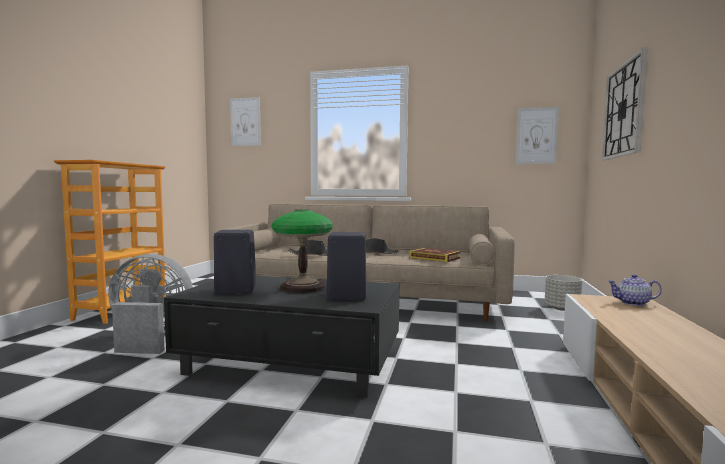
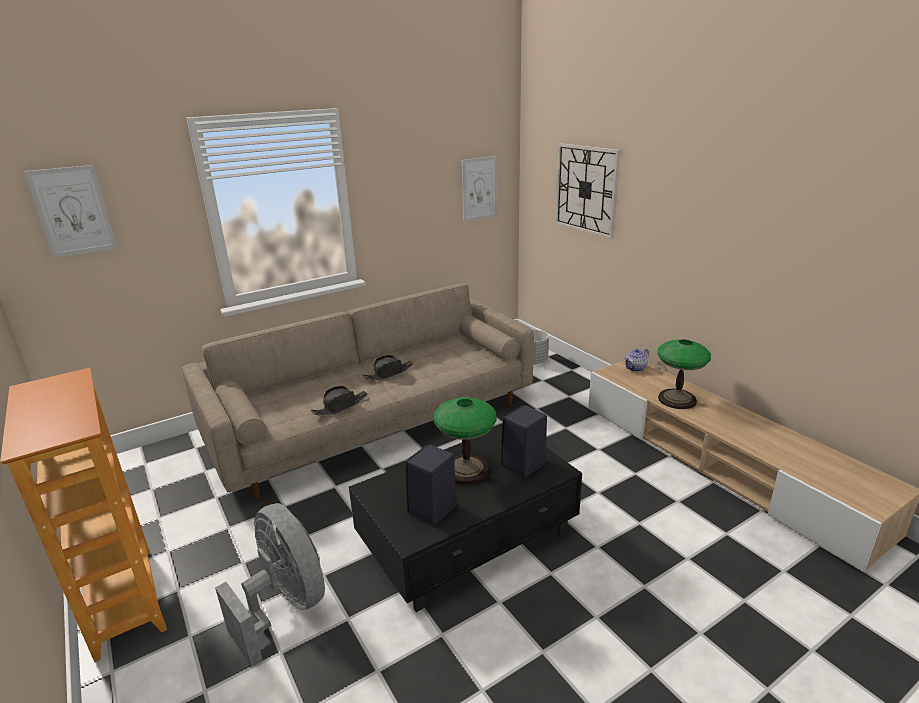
camera: 45 degrees left, 20 degrees up
(150, 339) = (285, 606): grey fan -> grey fan turned 90 degrees clockwise
(434, 258) = (458, 362): book -> none
(645, 329) = (677, 399): none -> table lamp

